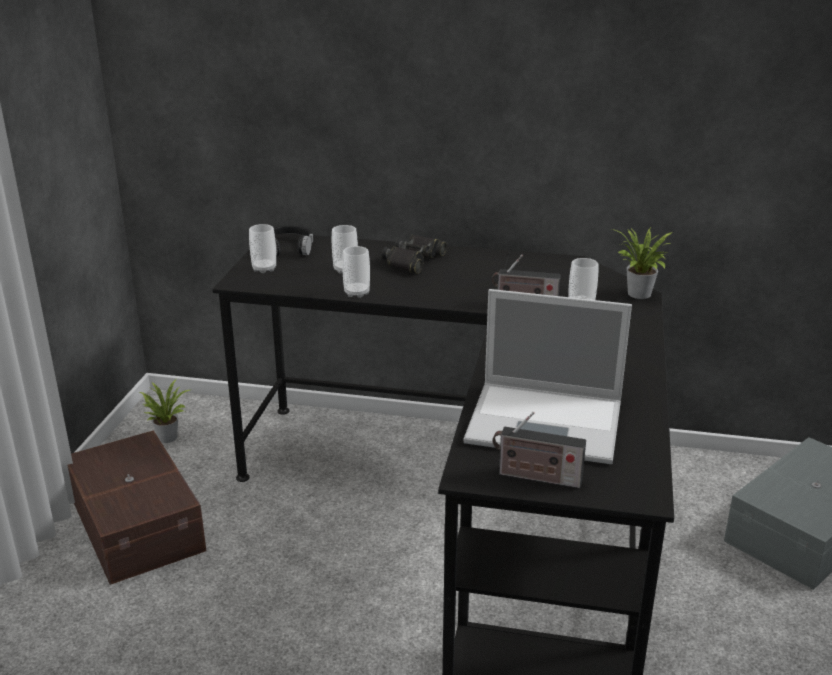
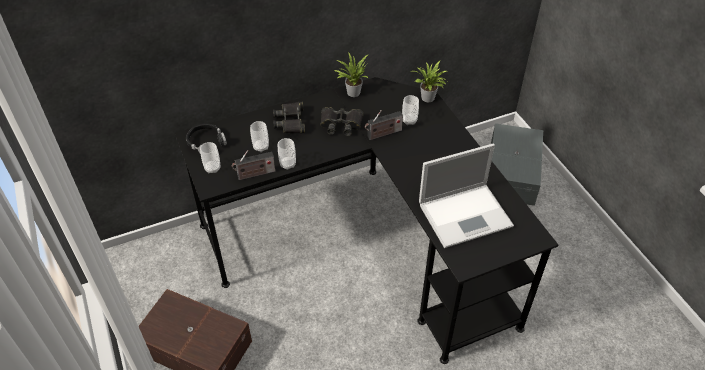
camera: 35 degrees left, 20 degrees up
(167, 436) = (150, 280): potted plant -> potted plant (352, 92)
(476, 281) = (341, 124): none -> black binoculars
(535, 477) = (491, 252): radio -> radio (254, 174)

